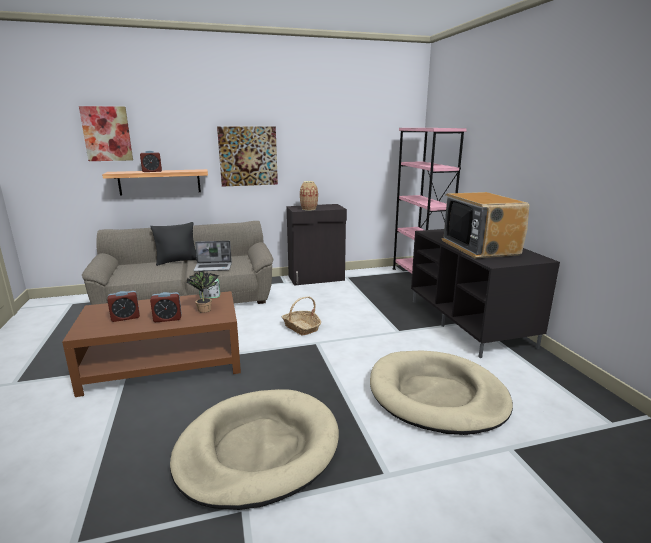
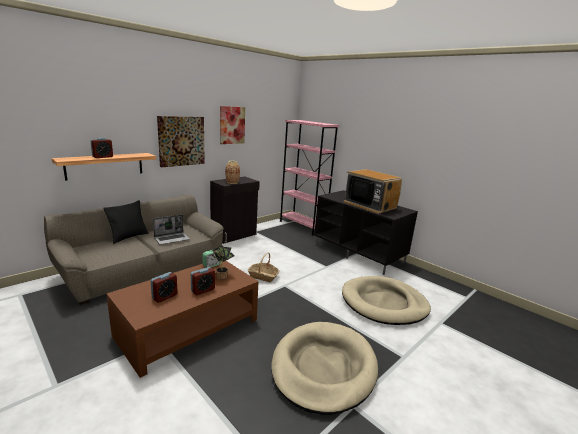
camera: 30 degrees left, 0 degrees up
(107, 134) = (52, 121): picture -> picture (232, 125)

